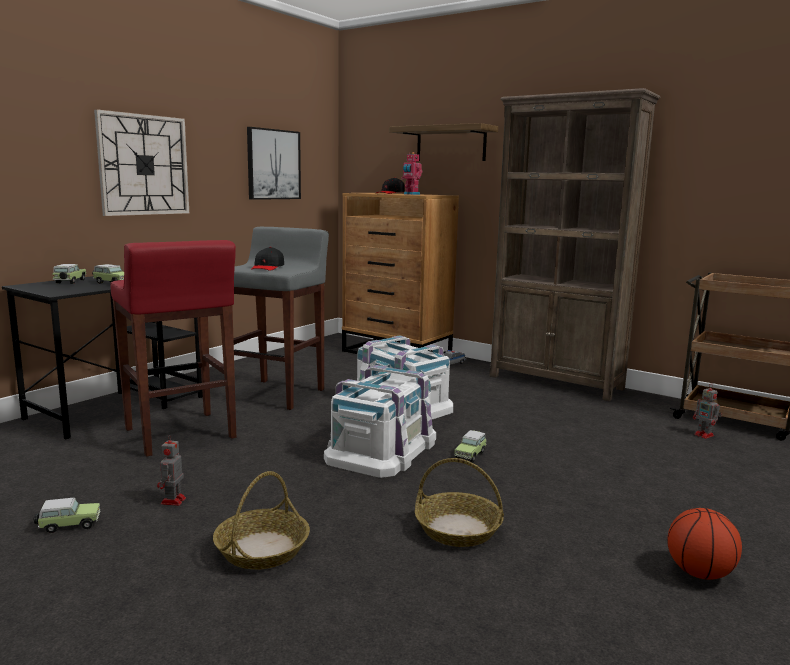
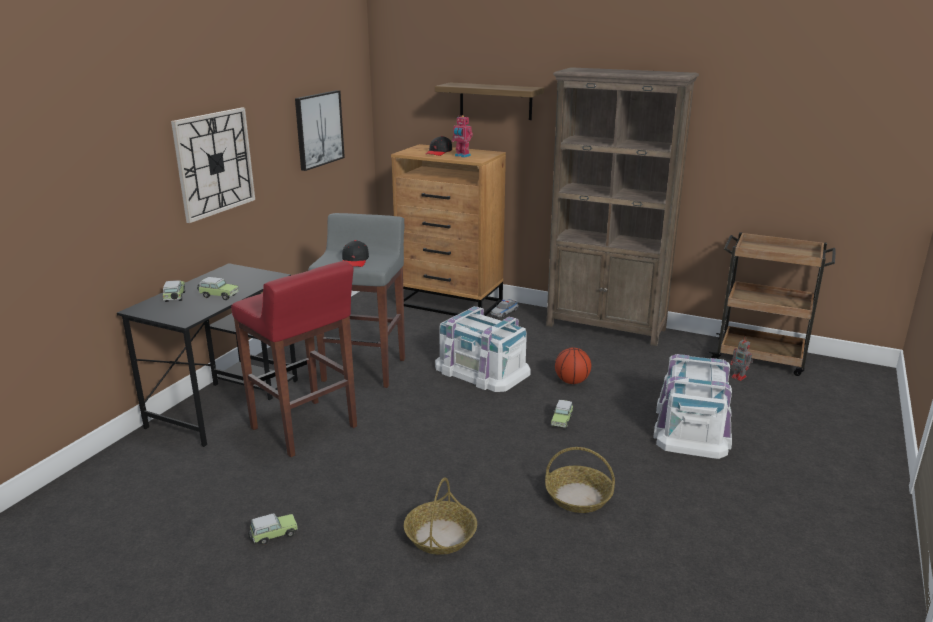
camera: 10 degrees left, 10 degrees up
(172, 501) = (343, 501): toy robot -> none
(381, 448) = (486, 423): white storage box -> white storage box (691, 427)
(699, 573) = (756, 511): basketball -> basketball (572, 381)

